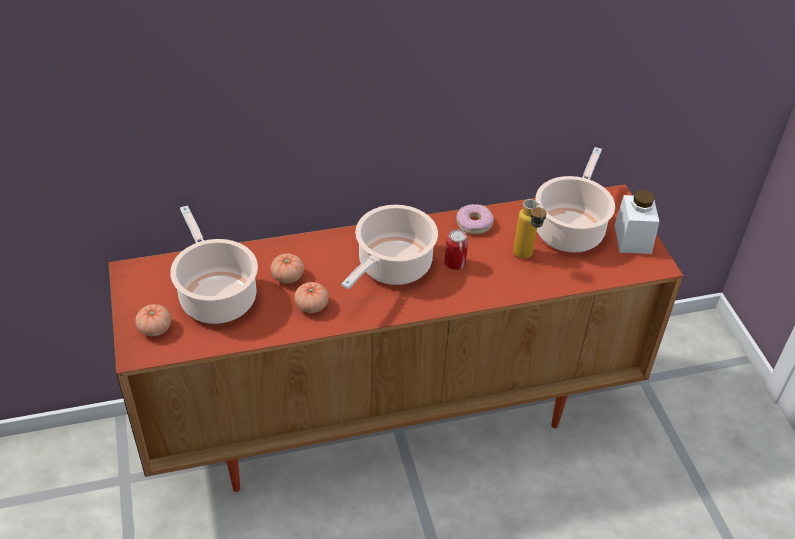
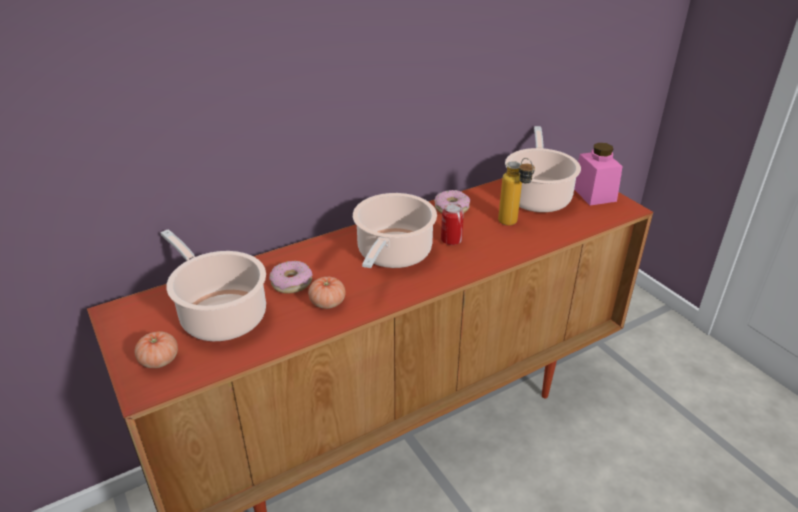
camera: 15 degrees left, 10 degrees down
(287, 276) = (291, 282): tomato -> donut
(632, 239) = (594, 194): white jar -> pink jar

